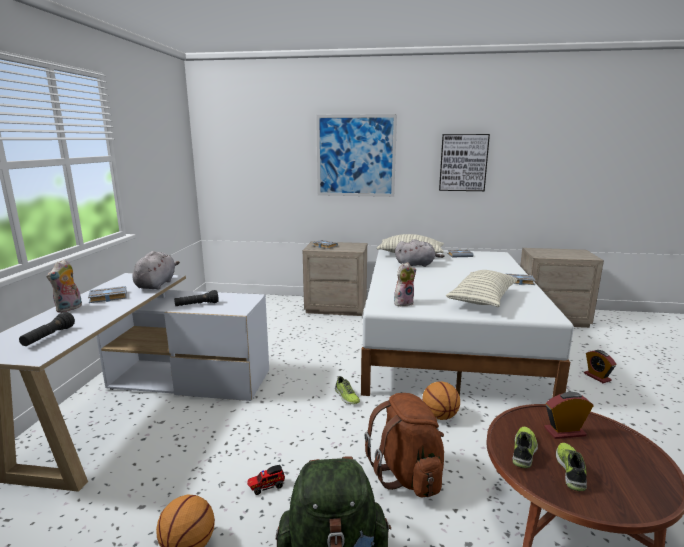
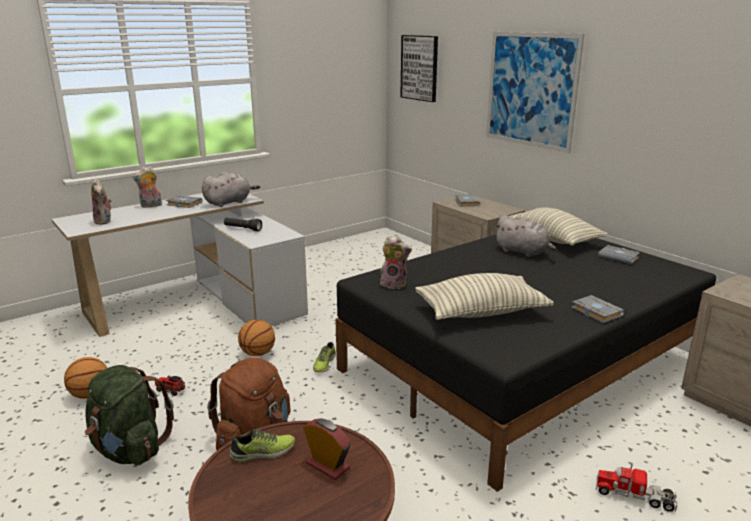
camera: 45 degrees right, 5 degrees up
(48, 337) = (104, 221): black flashlight -> plush toy
(439, 416) = (363, 420): basketball -> basketball (257, 353)
(447, 342) = (521, 365): white bed -> black bed
(463, 162) = (668, 115): picture -> picture (419, 68)
(571, 470) = (260, 486): shoe -> none
(597, 377) = (634, 495): alarm clock -> toy truck

